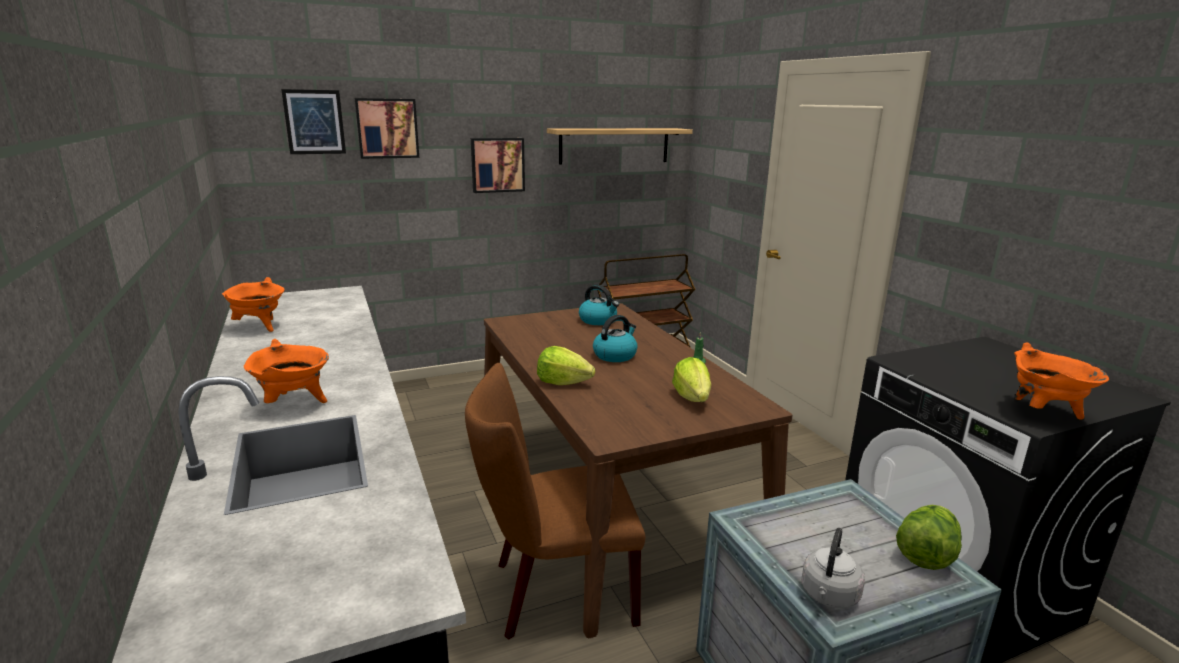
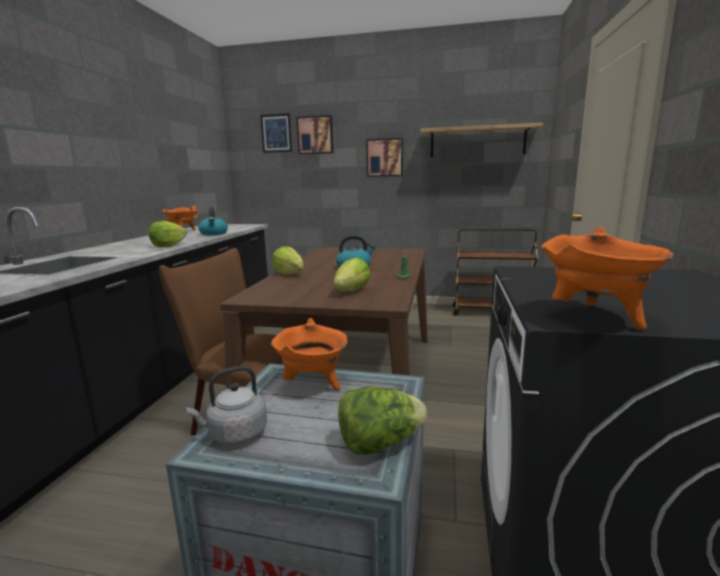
camera: 35 degrees right, 5 degrees down
(294, 404) = (114, 251): orange cooking pot -> orange cooking pot (313, 384)
(354, 372) = (168, 245): none -> lettuce
(598, 320) = (386, 253): kettle -> kettle (214, 234)

